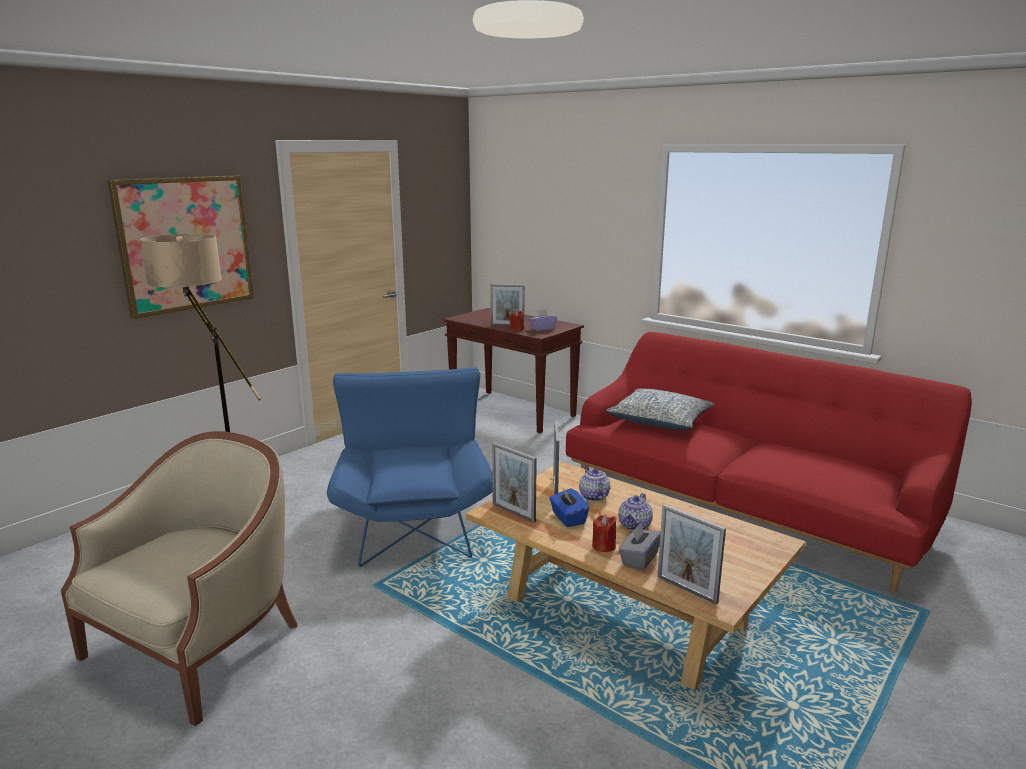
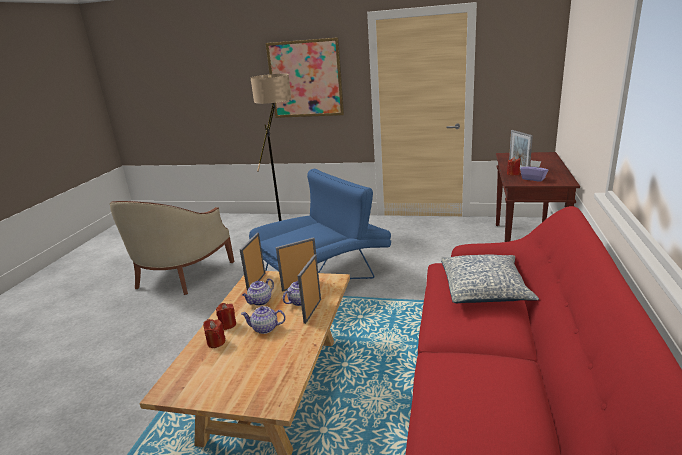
camera: 65 degrees right, 5 degrees up
(200, 646) = (181, 274): beige armchair -> beige armchair turned 105 degrees clockwise
(568, 518) = (260, 301): blue tissue box -> teapot
(639, 559) = (216, 342): grey tissue box -> red candle
(686, 589) = (181, 371): picture frame -> picture frame (312, 311)

